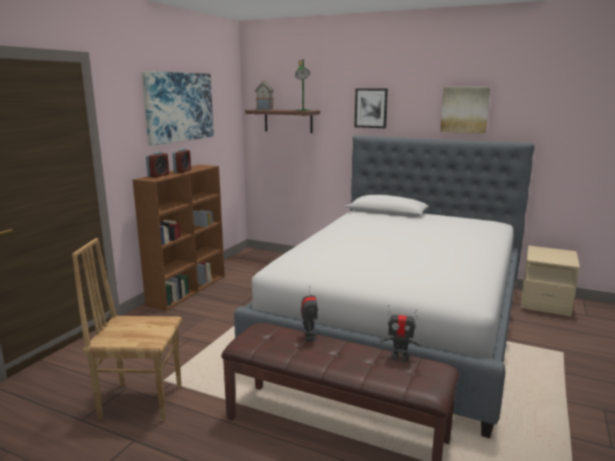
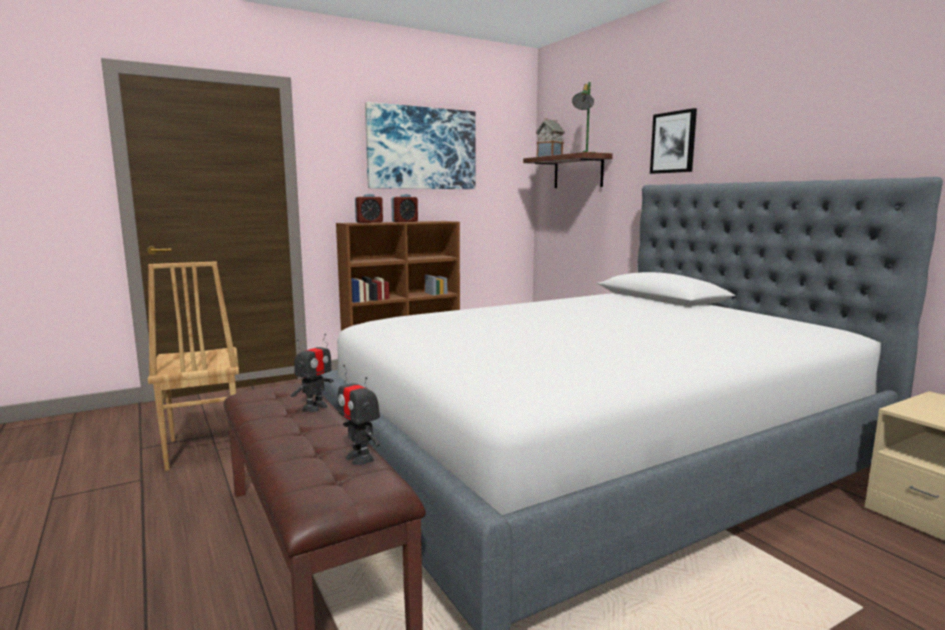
camera: 35 degrees right, 5 degrees down
(141, 401) = (202, 450): brown chair -> brown chair turned 150 degrees counterclockwise
(465, 110) = (813, 127): picture -> none

